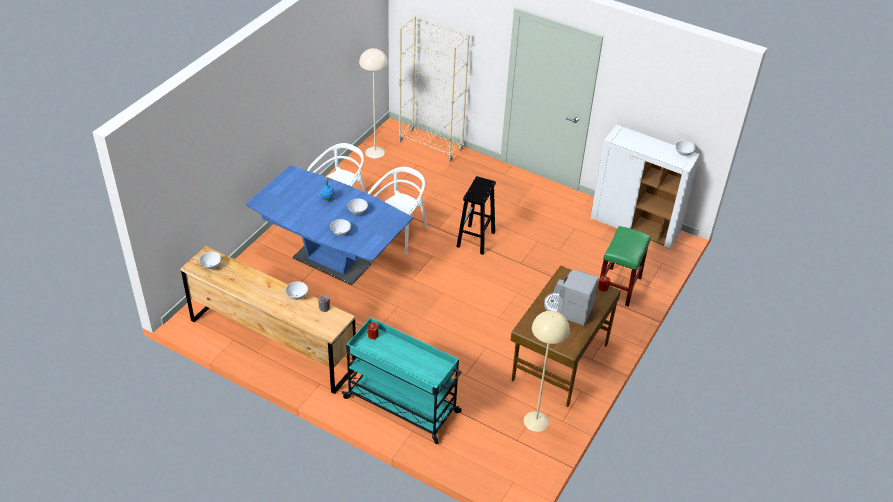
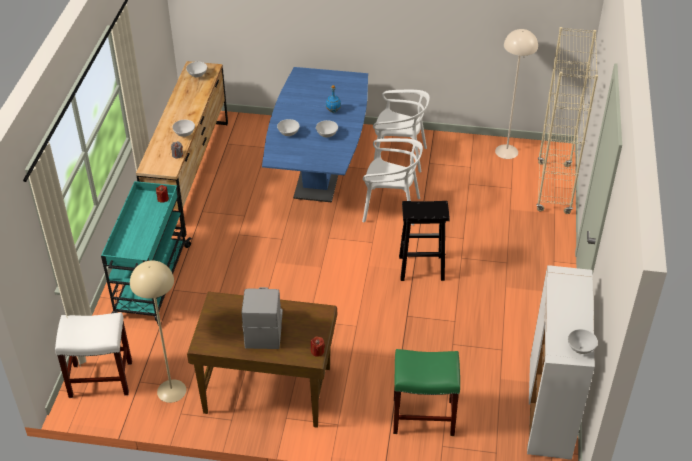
camera: 70 degrees right, 0 degrees up
(503, 467) = (100, 380): none -> white stool

